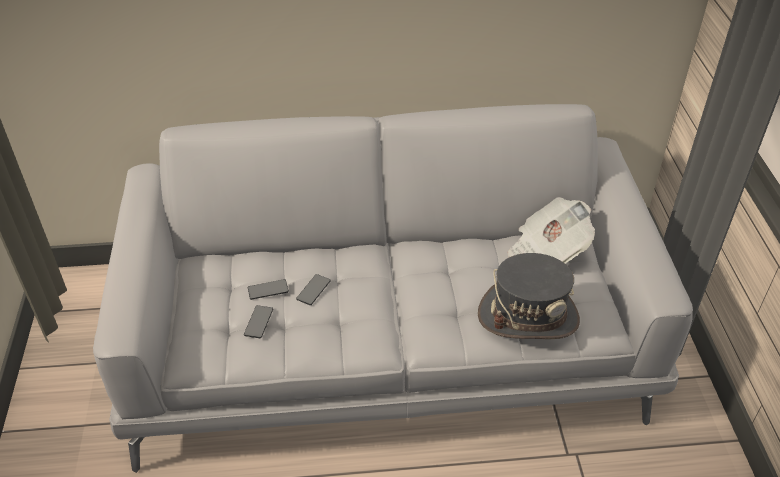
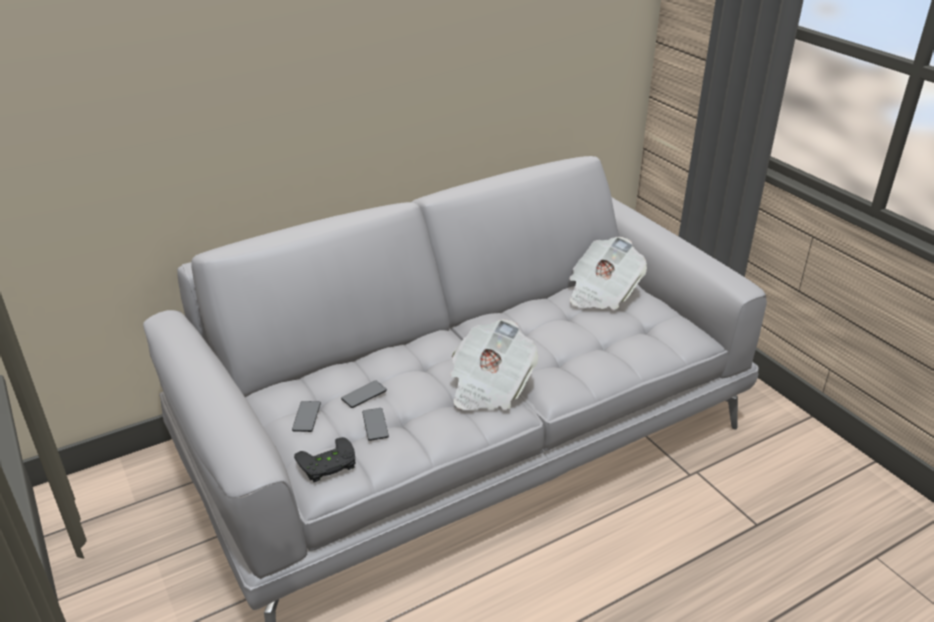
camera: 25 degrees left, 10 degrees down
(200, 347) = (328, 465): none -> black game controller
(313, 290) = (411, 382): phone -> phone (306, 417)
(376, 317) = (489, 386): none -> newspaper
(528, 316) = (625, 344): grey hat -> none

